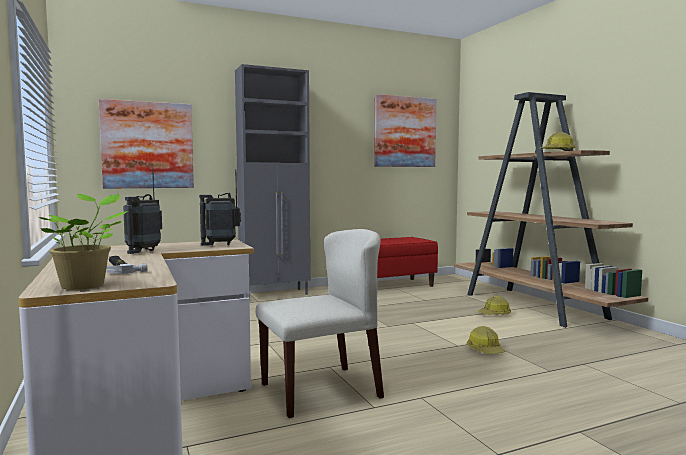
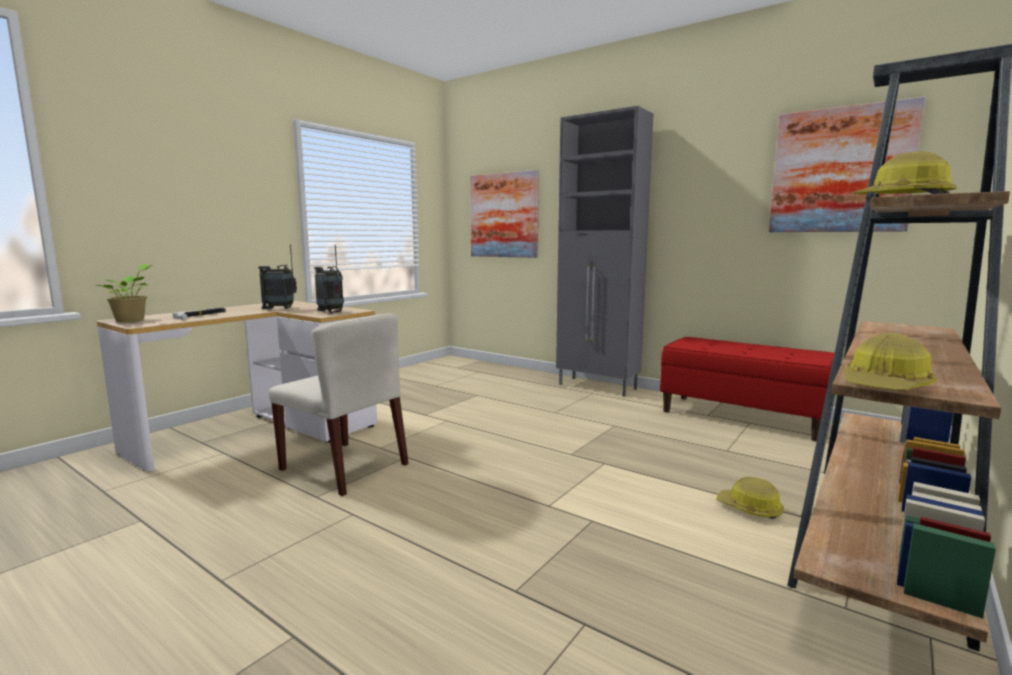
camera: 60 degrees right, 5 degrees up
(485, 350) = (552, 526): hard hat -> hard hat (885, 387)

